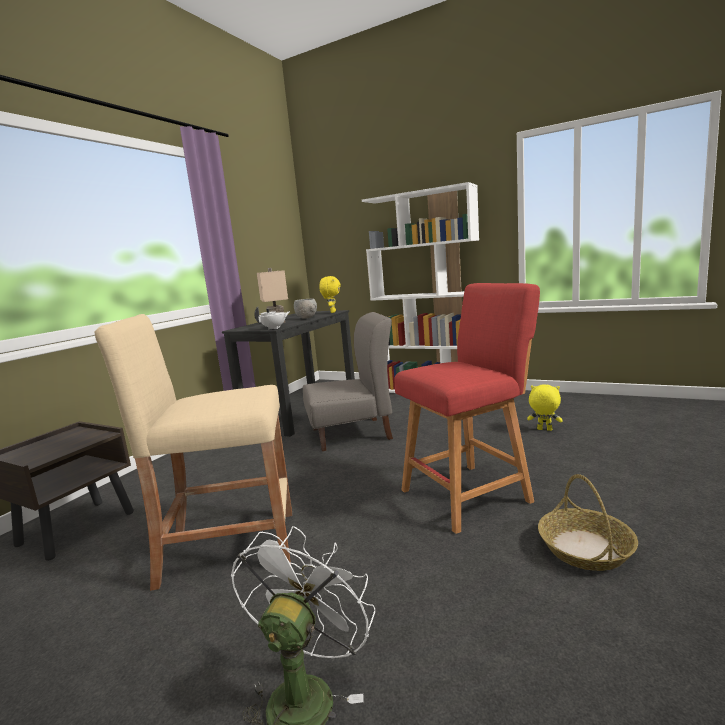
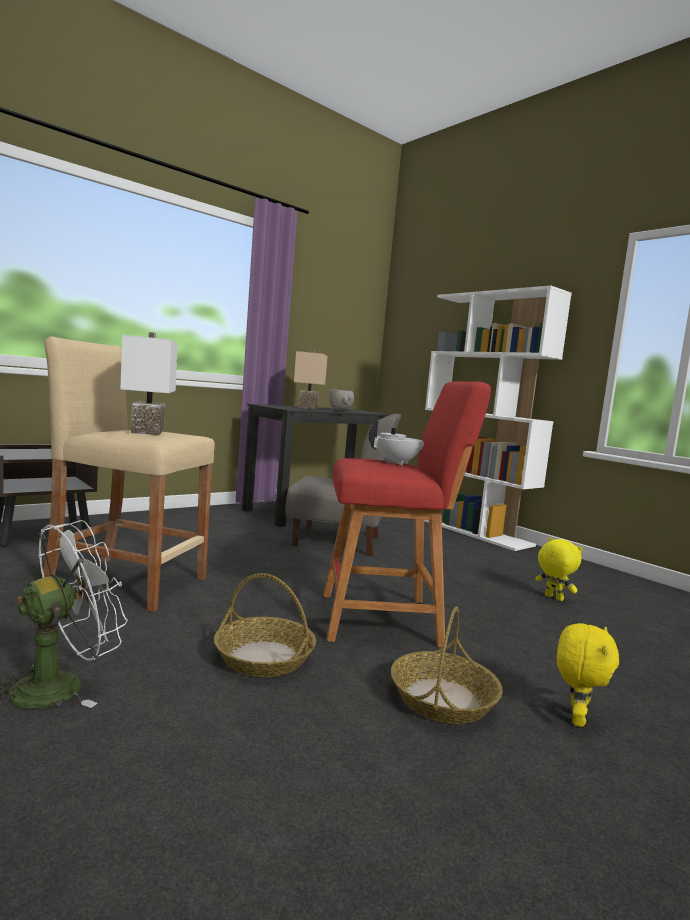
camera: 20 degrees right, 5 degrees down
(226, 397) = (150, 432): none -> white table lamp
(274, 328) = (291, 409): white teapot -> white teapot (397, 463)
(332, 312) = (376, 413): yellow plush toy -> yellow plush toy (575, 718)
(431, 573) = (263, 658): none -> basket

